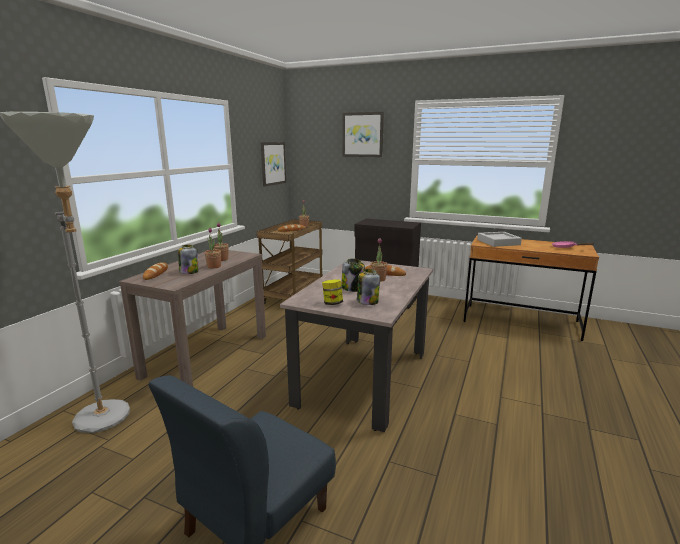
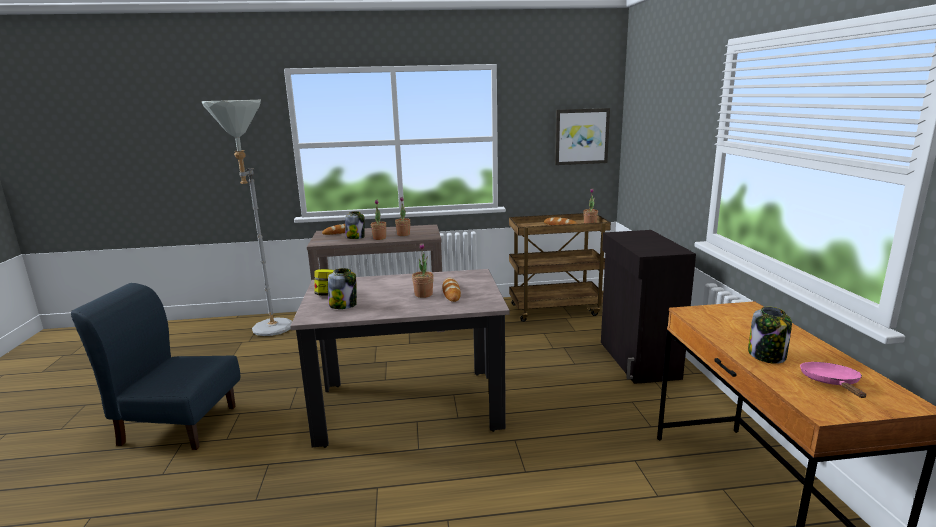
camera: 60 degrees right, 0 degrees up
(353, 288) = (380, 292): jar -> jar (767, 355)
(362, 134) = (676, 99): picture -> none
(498, 242) = (734, 322): grey tray -> none

